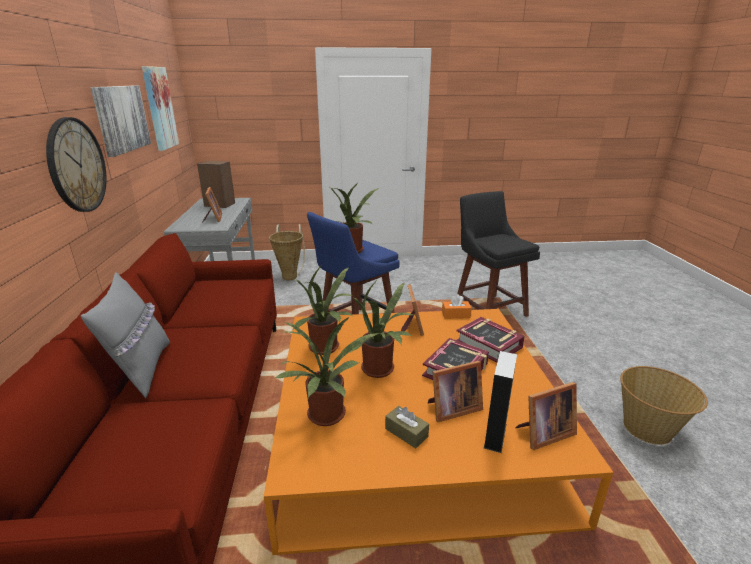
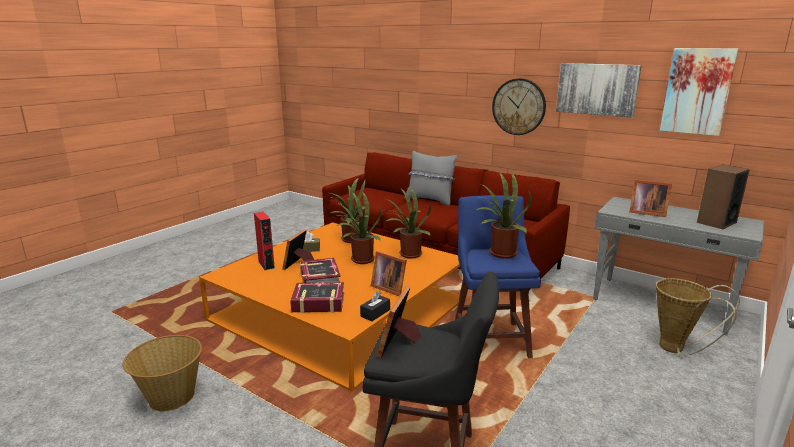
camera: 130 degrees right, 5 degrees down
(456, 314) = (375, 313): orange tissue box -> black tissue box
(495, 435) = (266, 264): grey speaker -> red speaker
(543, 434) = (242, 274): picture frame -> picture frame (399, 343)

